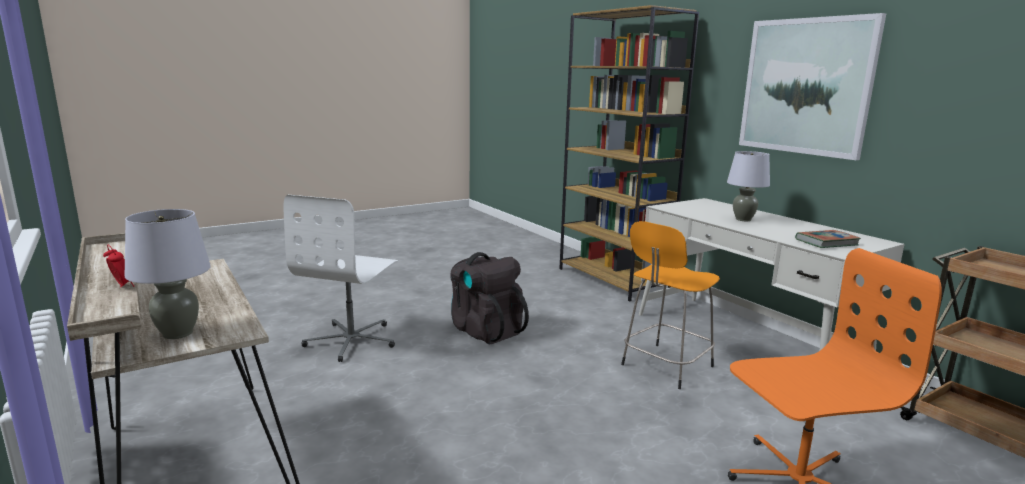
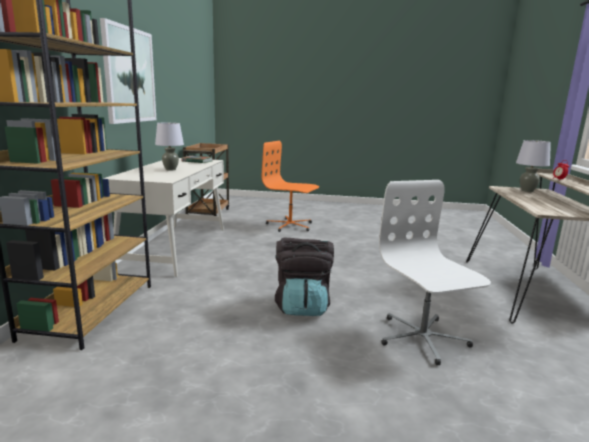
camera: 140 degrees left, 0 degrees up
(352, 340) = (422, 338): white office chair -> white office chair turned 75 degrees counterclockwise
(665, 366) = (246, 253): orange stool -> none

